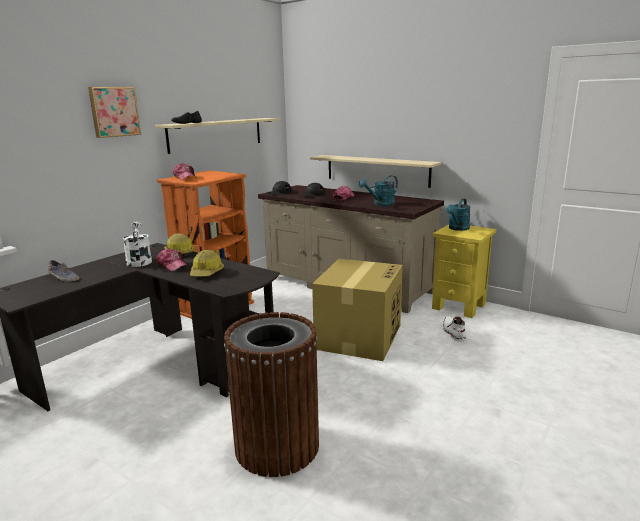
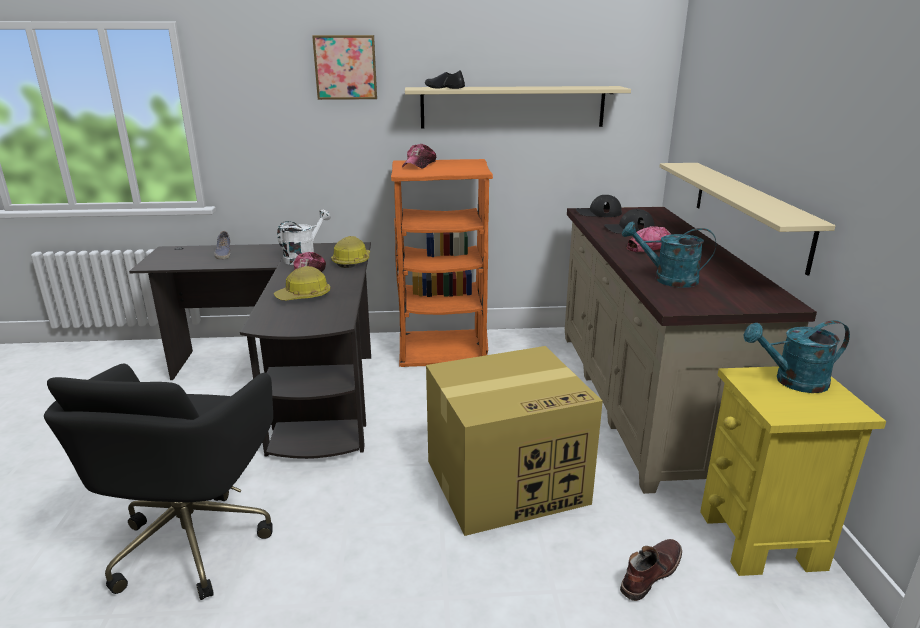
camera: 50 degrees right, 5 degrees up
(277, 446) = (195, 540): brown trash can -> black office chair
(453, 332) = (649, 573): white boot -> brown boot

